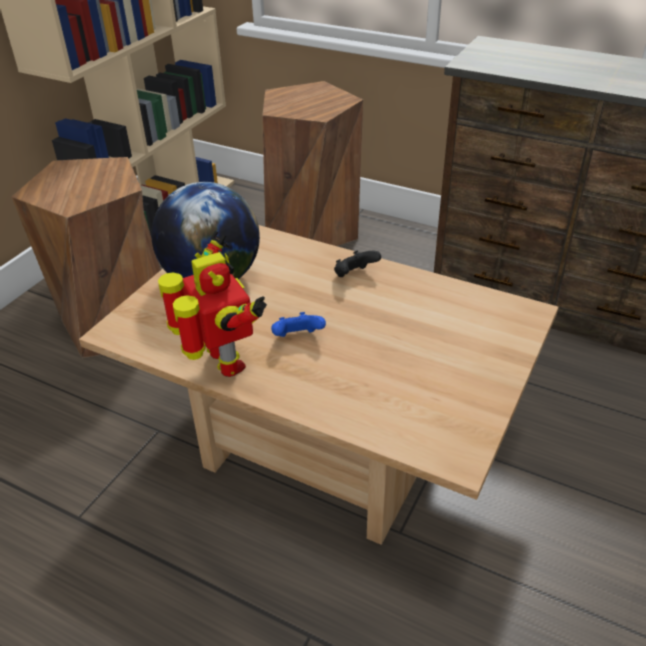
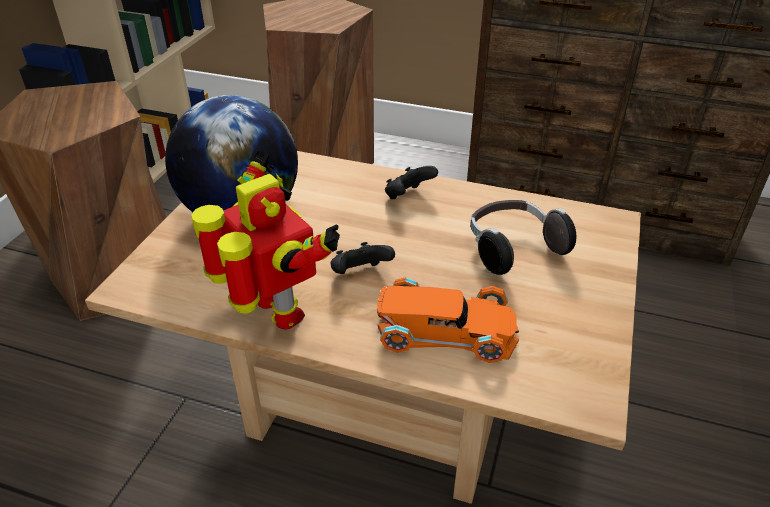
camera: 10 degrees left, 0 degrees up
(298, 338) = (360, 274): blue game controller -> black game controller
(357, 391) = (447, 331): none -> orange toy car
(432, 328) = (512, 248): none -> headphones

